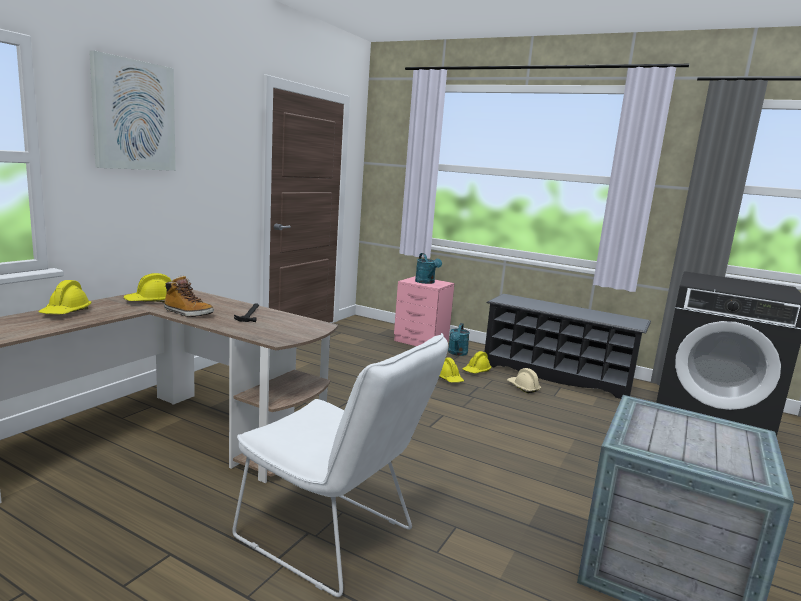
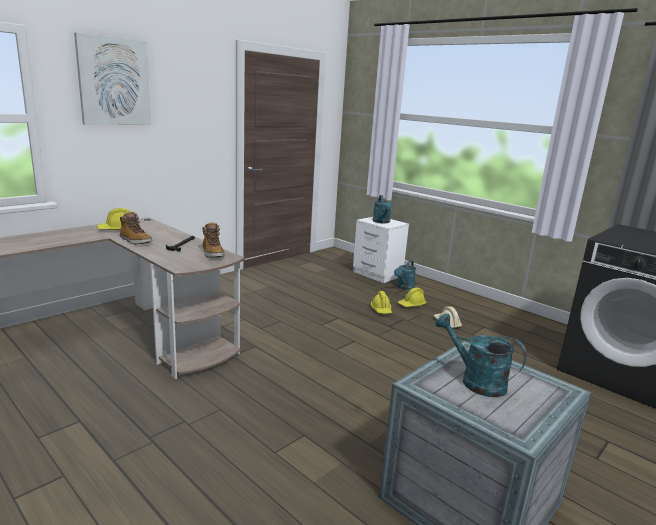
camera: 15 degrees right, 5 degrees up
(66, 312) = (50, 235): yellow hard hat -> none
(297, 322) = (212, 253): none -> boot
(334, 539) = (201, 429): white chair -> none
(421, 341) = (378, 274): pink nightstand -> white nightstand
(557, 375) = (489, 315): black shoe rack -> none
(672, 433) = (475, 381): none -> turquoise watering can

